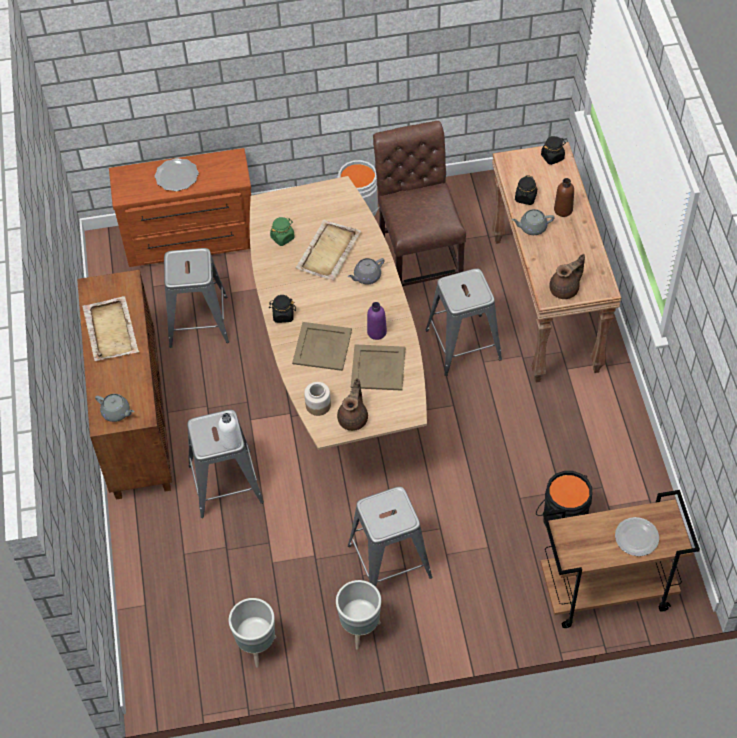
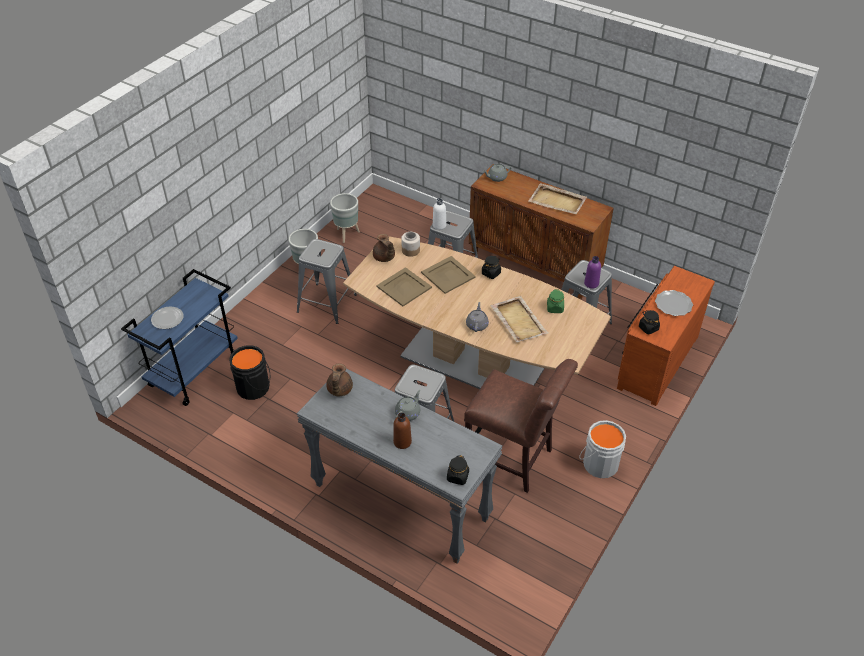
camera: 130 degrees right, 10 degrees down
(377, 332) = (429, 302): purple bottle -> purple bottle (591, 283)
(525, 197) = (438, 430): black jar -> black jar (648, 328)
(546, 304) = (399, 502): brown console table -> grey console table
(605, 591) = (194, 371): brown cart -> blue cart

